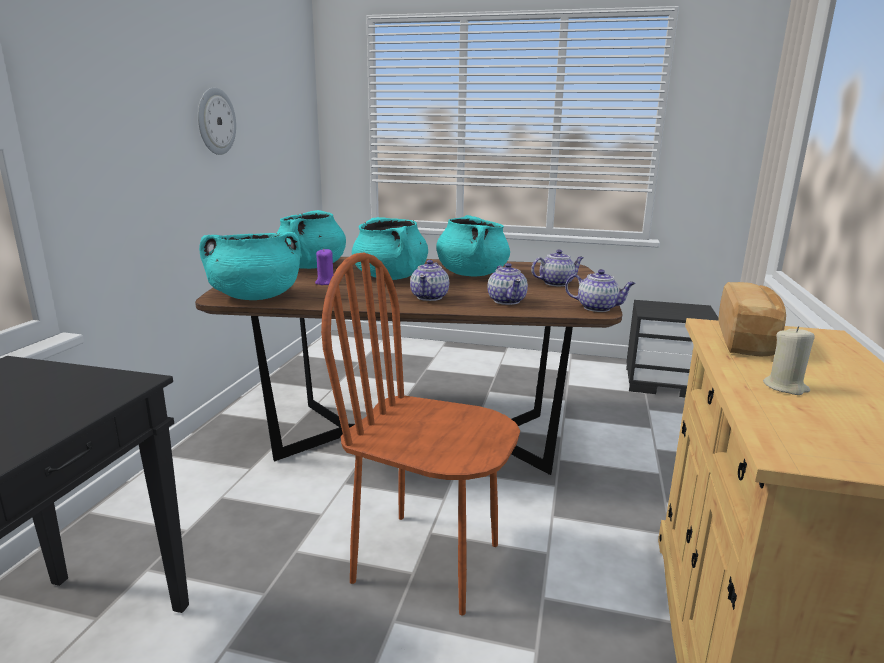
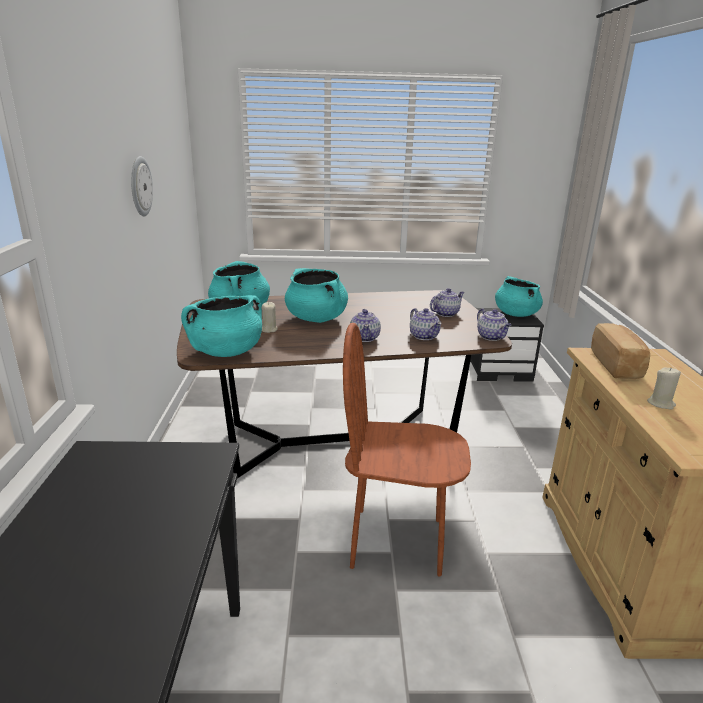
camera: 15 degrees left, 5 degrees up
(325, 283) = (269, 329): purple candle -> beige candle
(472, 274) = (376, 309): turquoise cooking pot -> turquoise cooking pot (515, 314)
(598, 308) = (492, 337): teapot -> teapot turned 60 degrees clockwise

